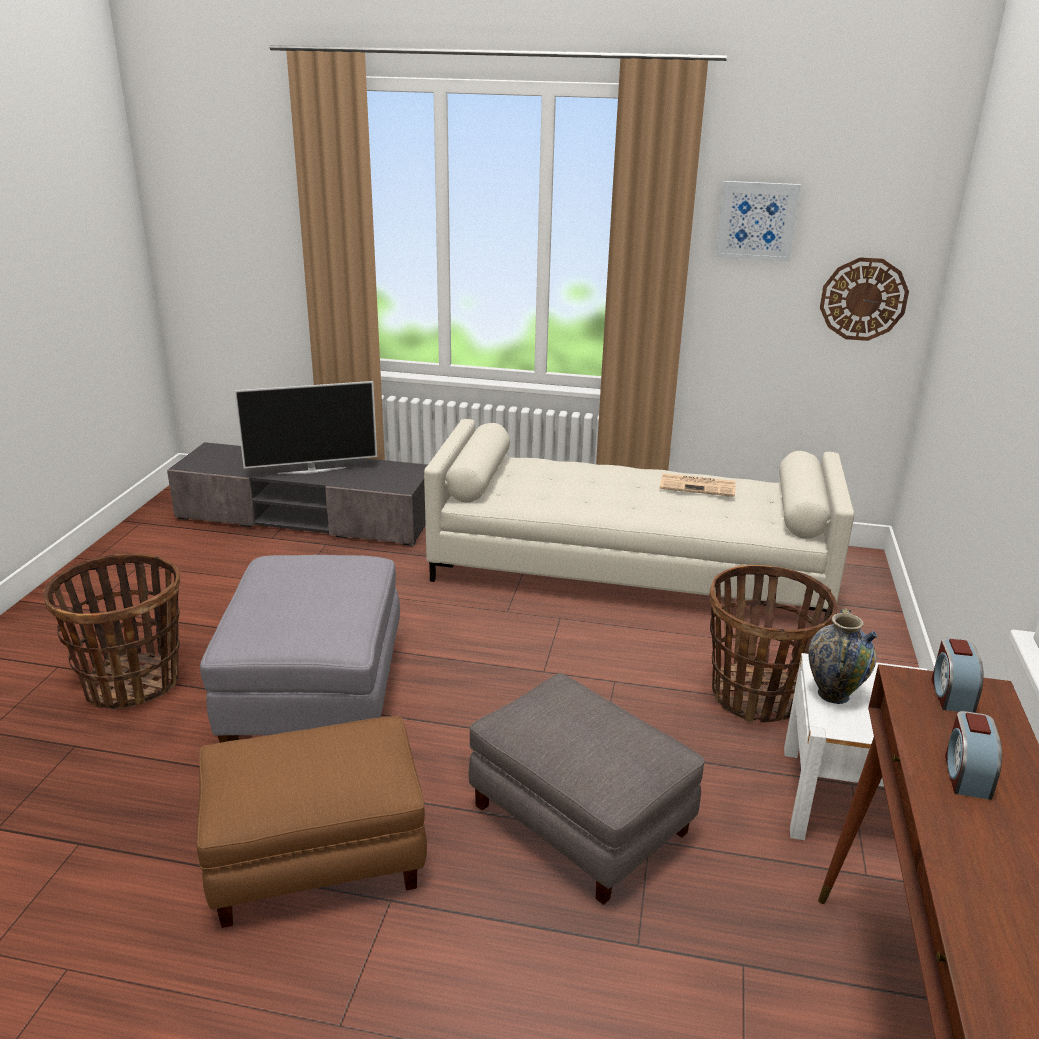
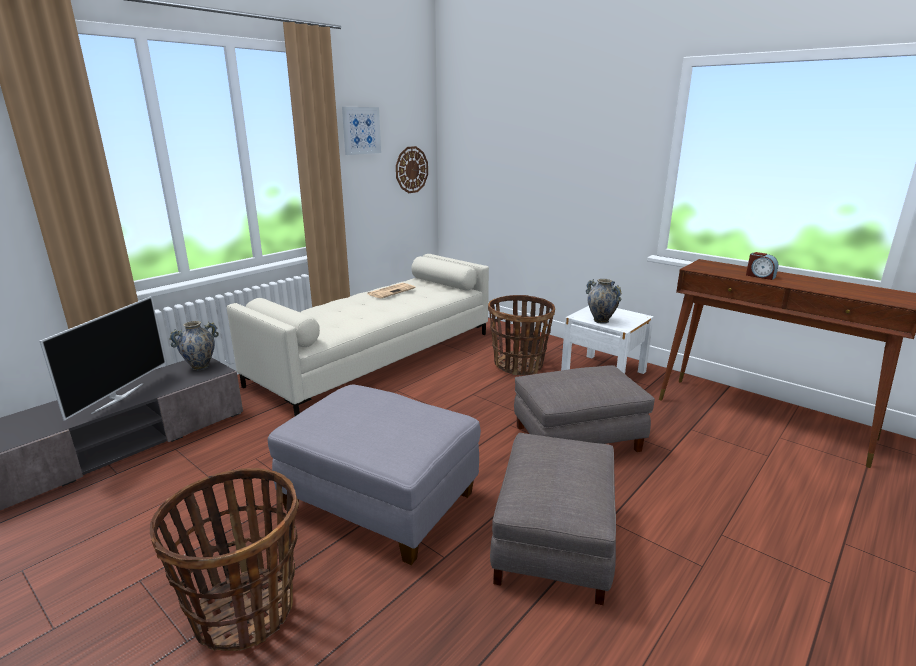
camera: 60 degrees left, 5 degrees down
(315, 857) = (554, 543): brown ottoman -> grey ottoman
(402, 475) = (200, 367): none -> vase
(951, 694) = (706, 266): alarm clock -> none

